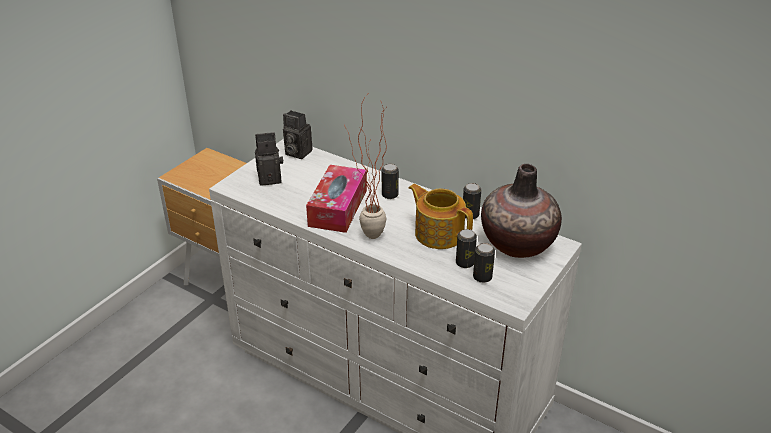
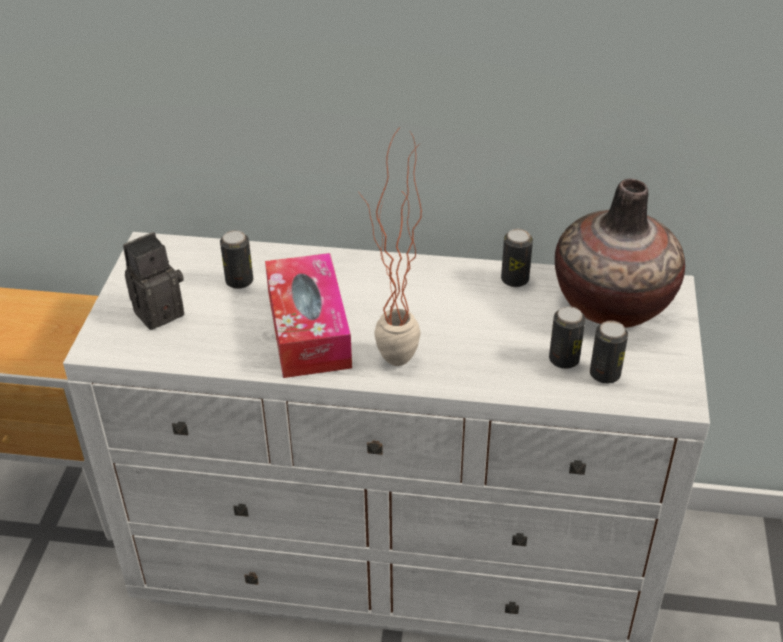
camera: 25 degrees left, 5 degrees up
(296, 152) = (171, 254): camera -> none
(390, 195) = (373, 283): can -> can (239, 281)
(438, 233) = (491, 323): teapot -> none

